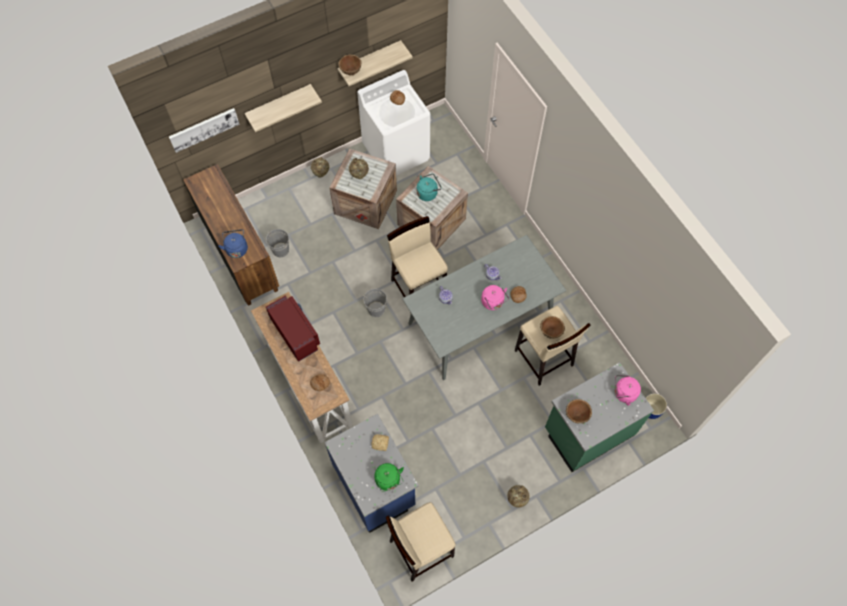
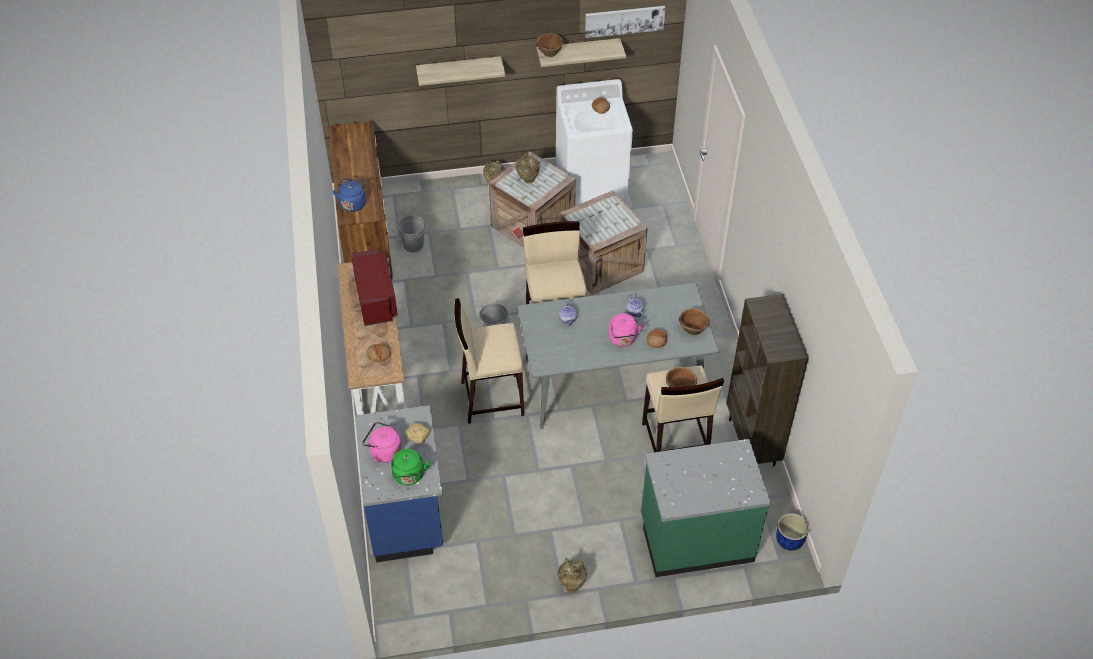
camera: 20 degrees right, 15 degrees down
(204, 129) = (365, 68): picture -> picture (624, 20)
(420, 549) = (429, 599): beige stool -> beige stool (491, 398)
(428, 193) = (600, 216): turquoise kettle -> none
(576, 415) = (668, 478): brown bowl -> brown bowl (692, 329)
(597, 340) = (752, 443): none -> brown bookcase
(623, 393) = (738, 473): pink kettle -> pink kettle (384, 452)

